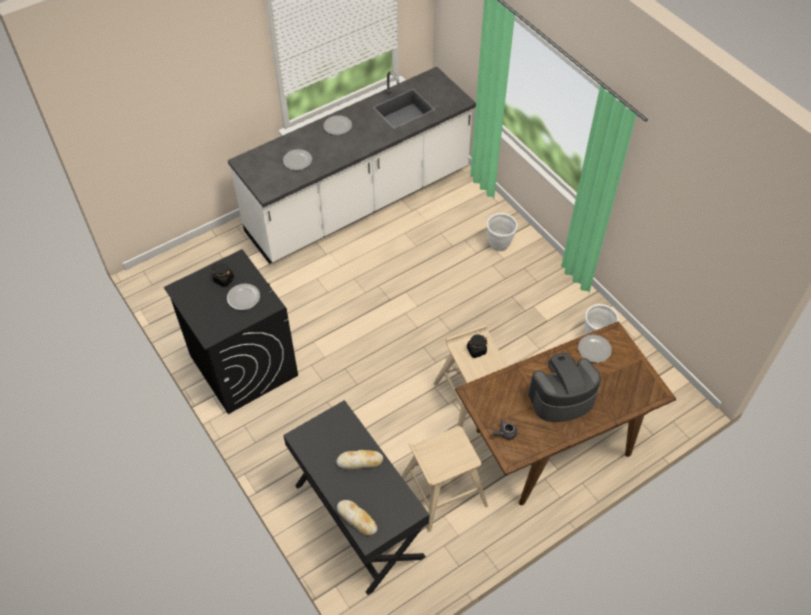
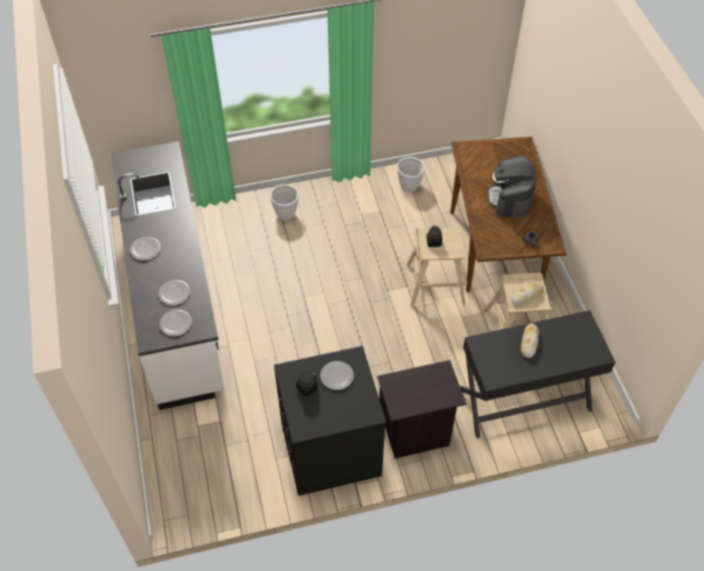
camera: 70 degrees left, 0 degrees up
(283, 429) = (415, 433): none -> black nightstand
(357, 519) = (582, 358): bread -> bread (527, 295)
(594, 349) = (473, 164): plate -> plate (176, 324)

